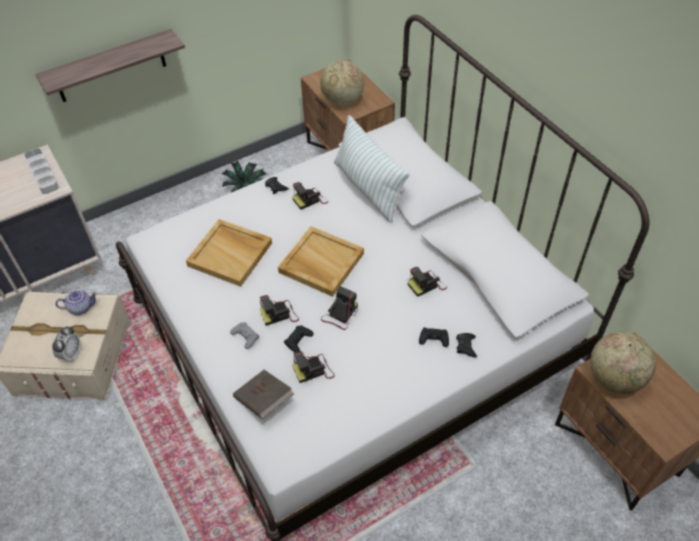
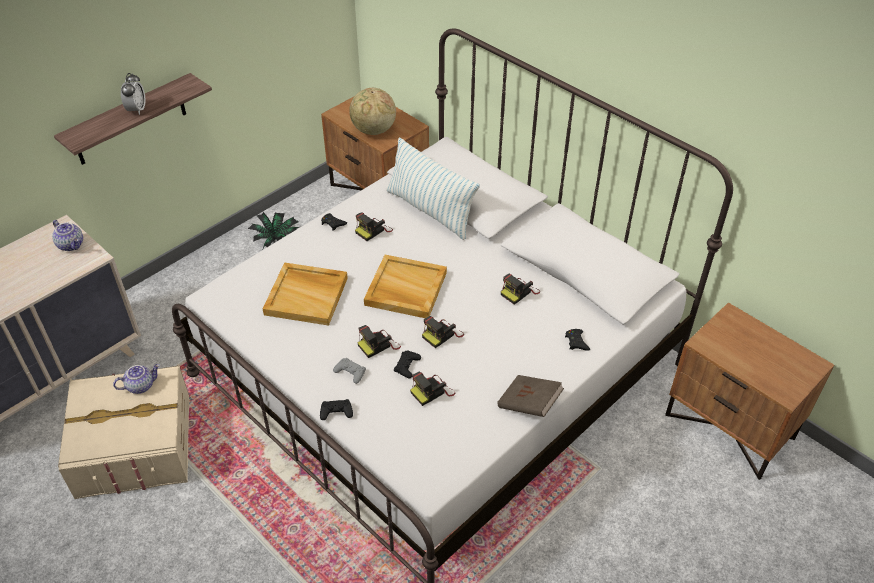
camera: 15 degrees left, 5 degrees down
(42, 173) = (71, 245): grey tray -> teapot
(71, 354) = (145, 435): alarm clock -> alarm clock (137, 110)
(264, 401) = (391, 430): brown book -> brown book (529, 404)
(340, 314) = (442, 334): camera -> camera turned 150 degrees counterclockwise
(434, 339) = (543, 341): black game controller -> black game controller (336, 412)
(615, 378) = (724, 346): globe -> none

